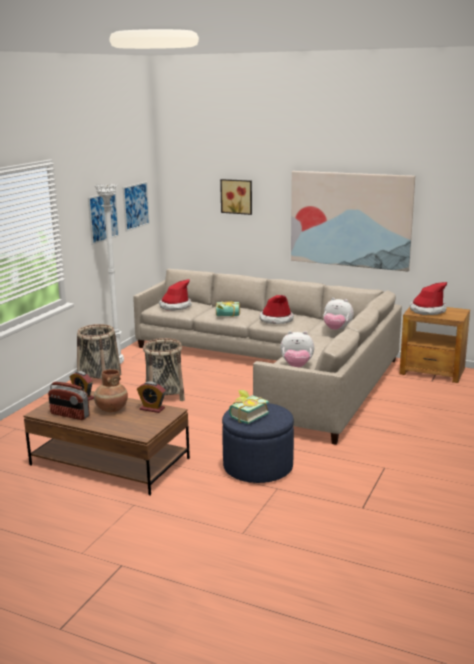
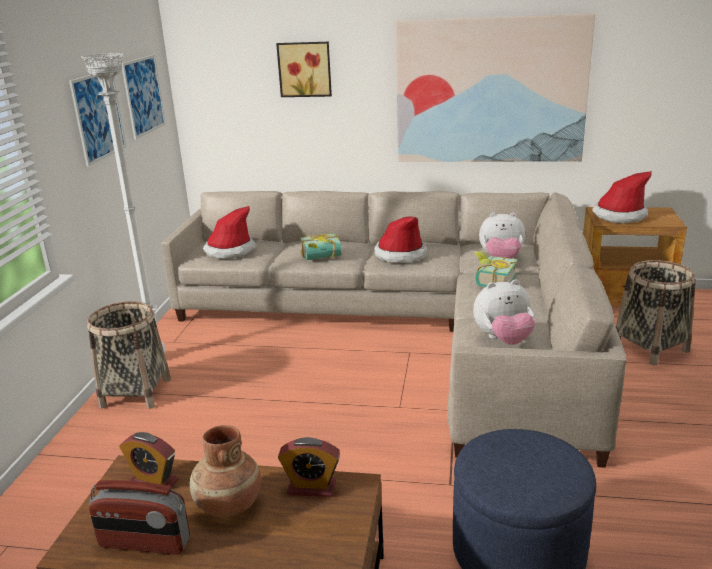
camera: 15 degrees left, 5 degrees up
(165, 396) = (264, 411): basket -> basket (650, 347)
(246, 416) = (507, 473): book -> book (491, 281)

